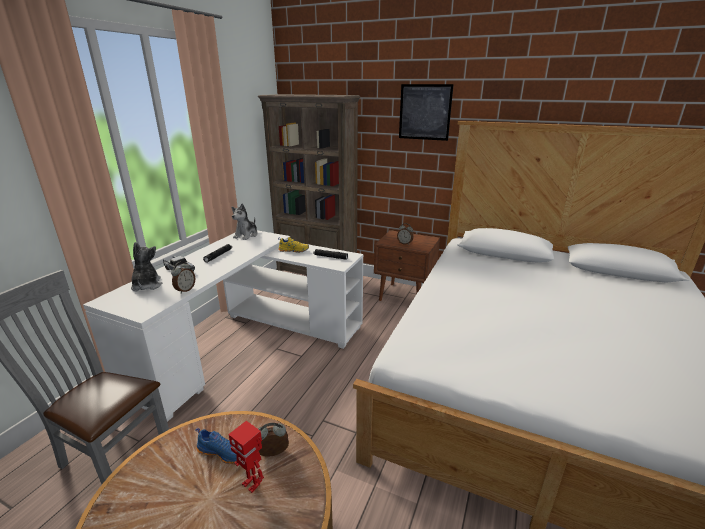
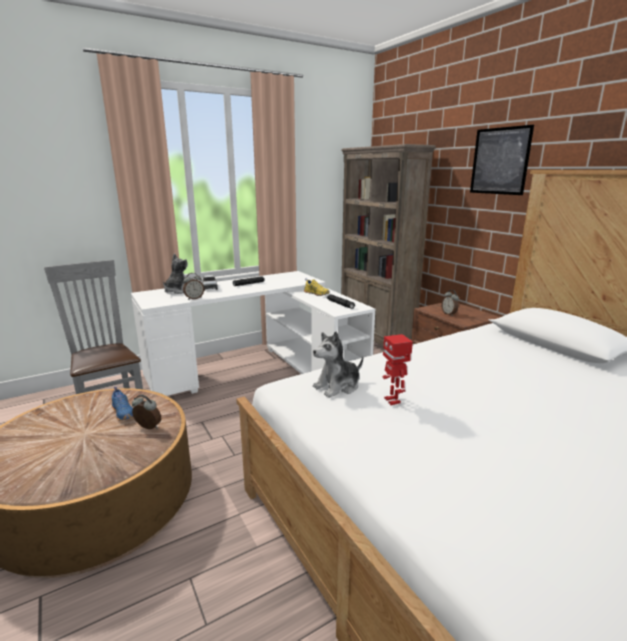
camera: 35 degrees right, 5 degrees down
(246, 235) = (291, 275): plush toy -> plush toy (338, 386)
(252, 483) = (115, 437): toy robot -> toy robot (393, 400)

